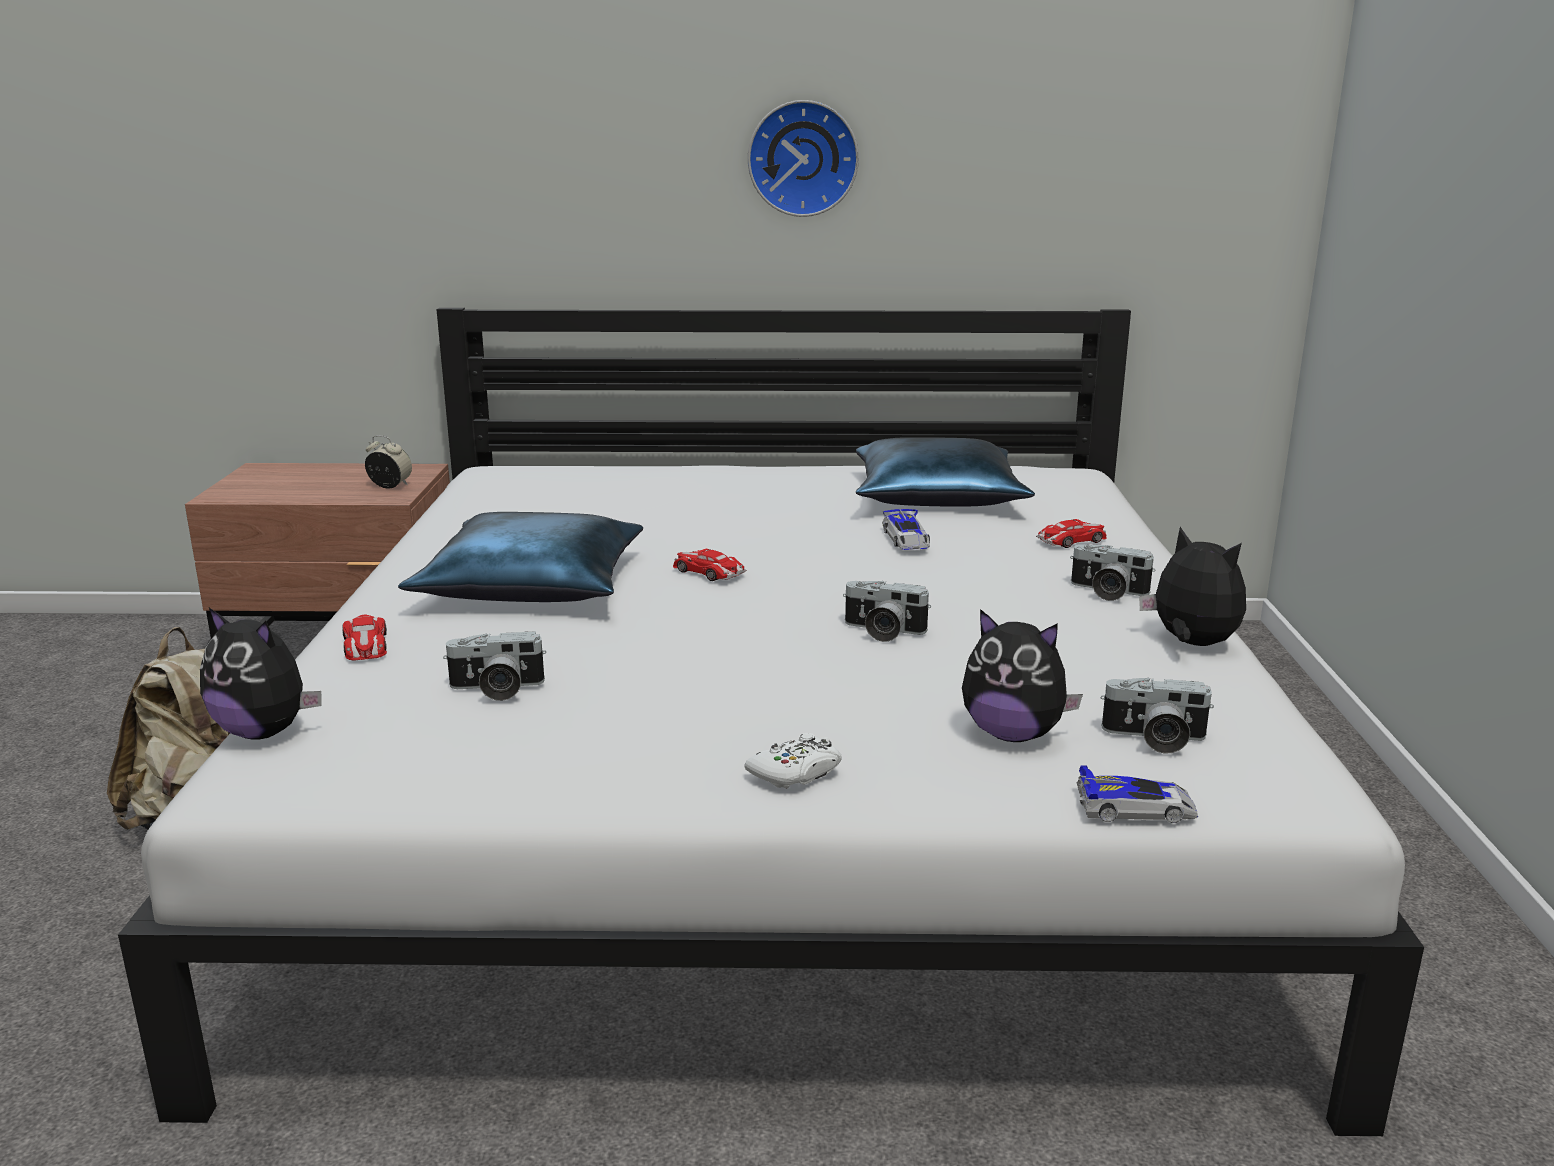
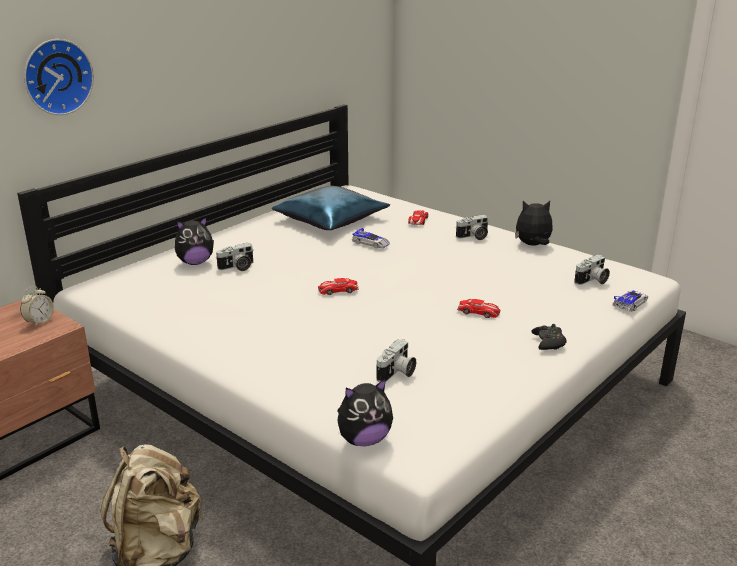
camera: 50 degrees left, 5 degrees up
(365, 645) = (296, 389): toy car -> toy car (479, 312)
(390, 486) = (39, 321): alarm clock -> alarm clock turned 150 degrees clockwise
(534, 585) = (285, 329): blue pillow -> none
(796, 772) = (548, 342): white game controller -> black game controller
(803, 158) = (203, 53): wall clock -> wall clock (56, 76)
(882, 631) = (450, 284): camera -> camera (237, 267)
(1013, 734) = (561, 298): plush toy -> plush toy (195, 262)

